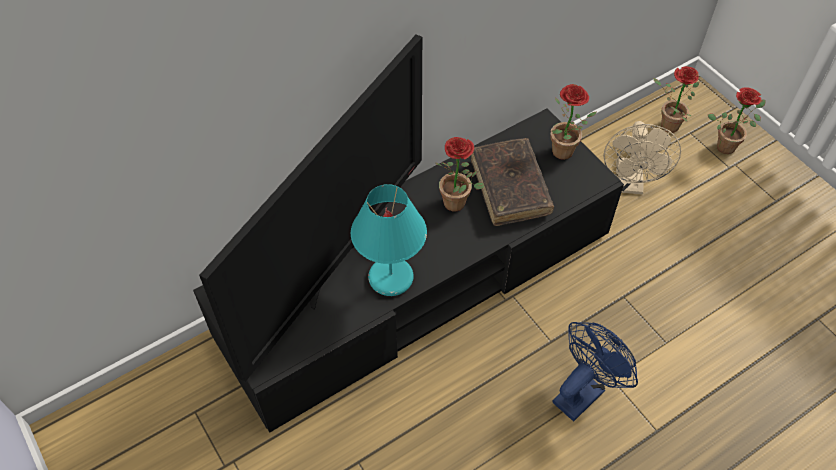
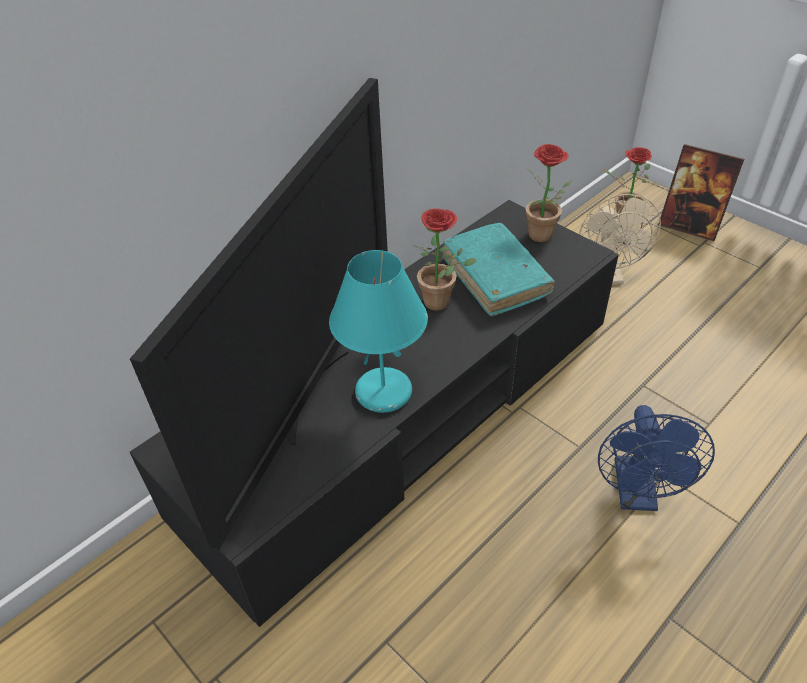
camera: 10 degrees left, 10 degrees down
(510, 188) = (495, 277): brown book -> turquoise book
(583, 391) = (637, 495): blue fan -> blue fan turned 150 degrees clockwise
(727, 144) = (689, 226): potted plant -> picture frame

